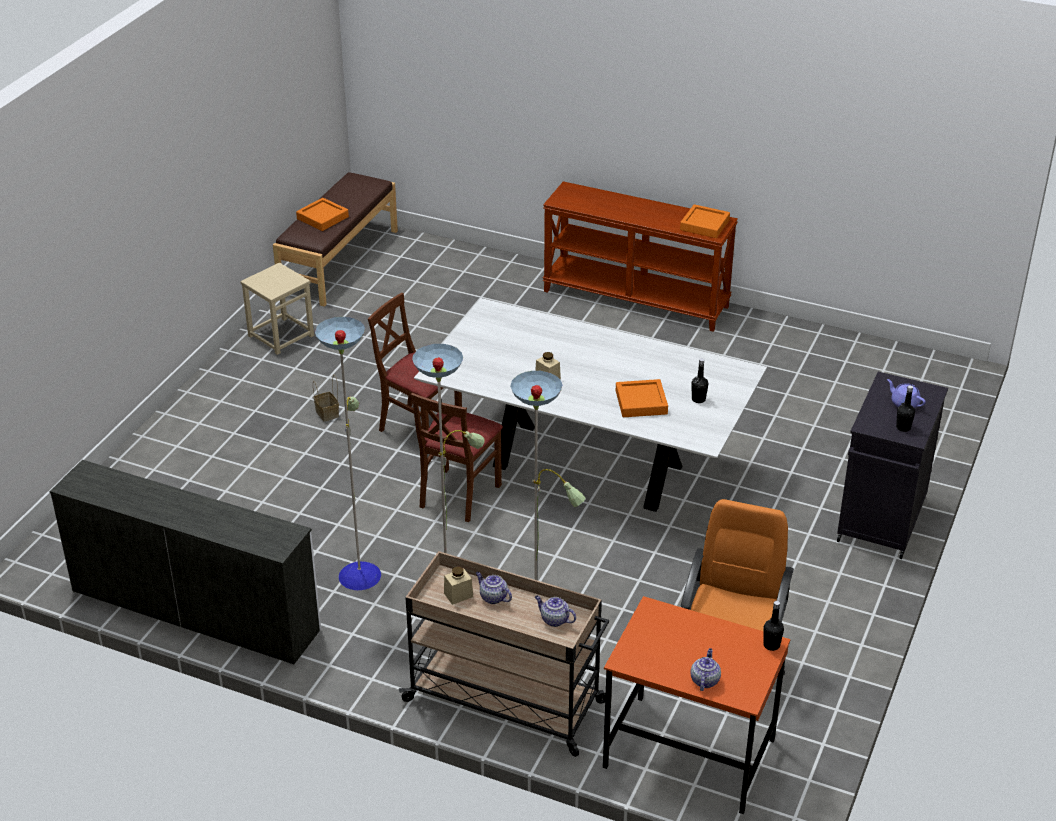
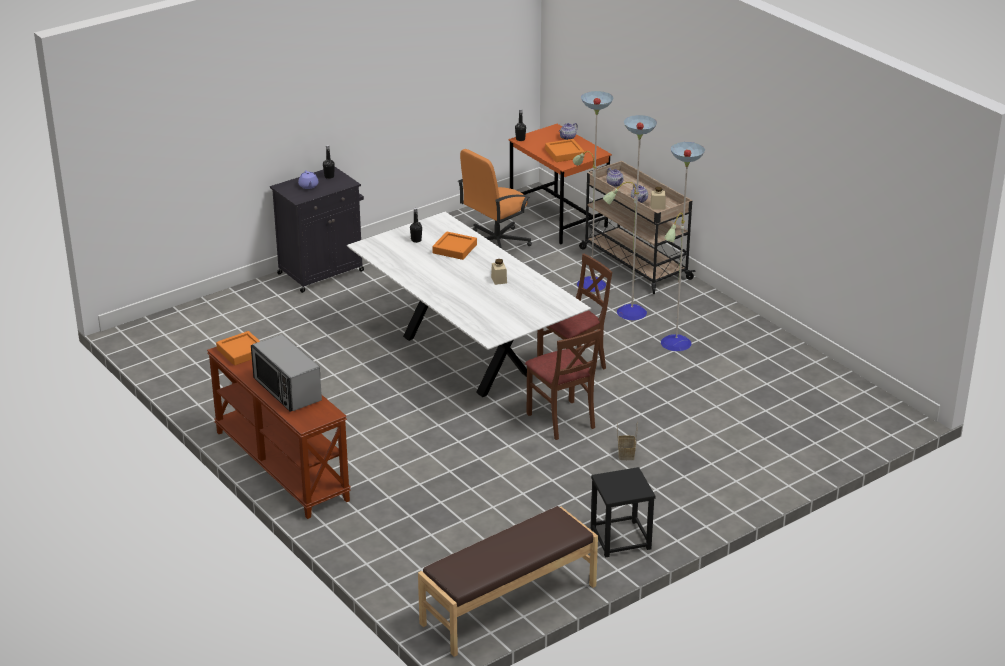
camera: 150 degrees left, 5 degrees down
(195, 610) = (795, 356): white dresser -> none
(281, 335) = (620, 539): beige stool -> black stool
(322, 218) = (530, 541): orange tray -> orange tray (564, 153)
(619, 207) = (287, 390): none -> microwave

